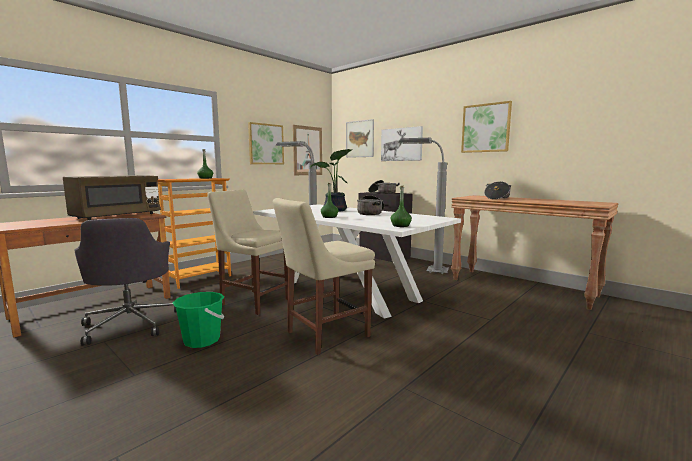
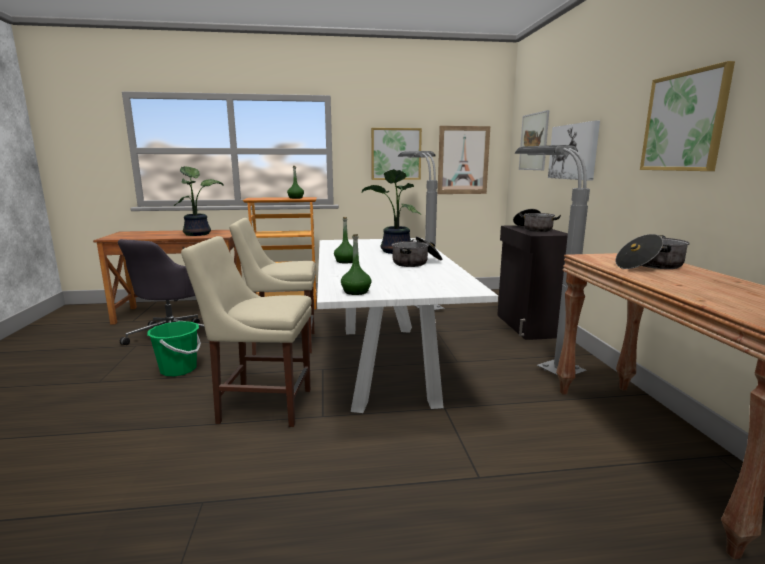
camera: 40 degrees right, 5 degrees up
(116, 216) = (198, 234): brown microwave -> potted plant
(253, 301) = (281, 343): beige chair -> beige chair turned 75 degrees counterclockwise

